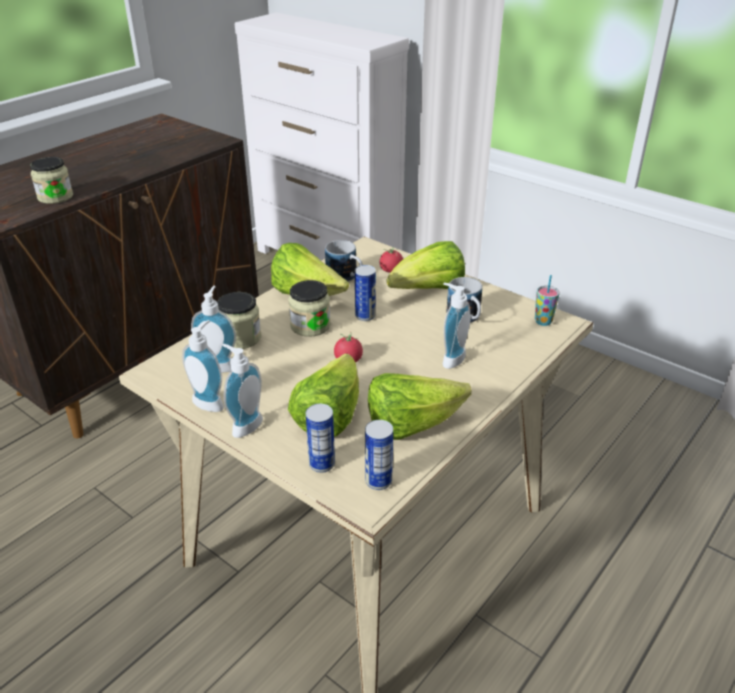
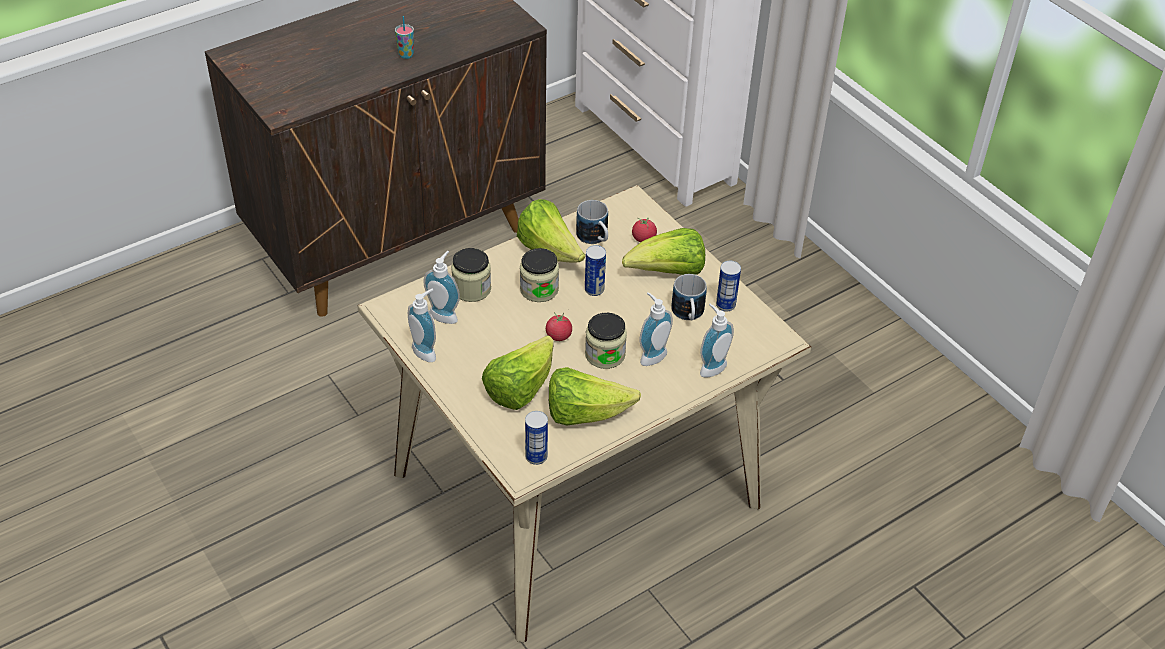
camera: 15 degrees right, 10 degrees up
(55, 197) = (335, 86): jar -> jar (605, 355)
(244, 425) = (447, 380): soap dispenser -> soap dispenser (710, 367)
(322, 464) = (497, 431): can -> can (725, 305)
(543, 321) = (760, 335): cup -> cup (406, 55)

